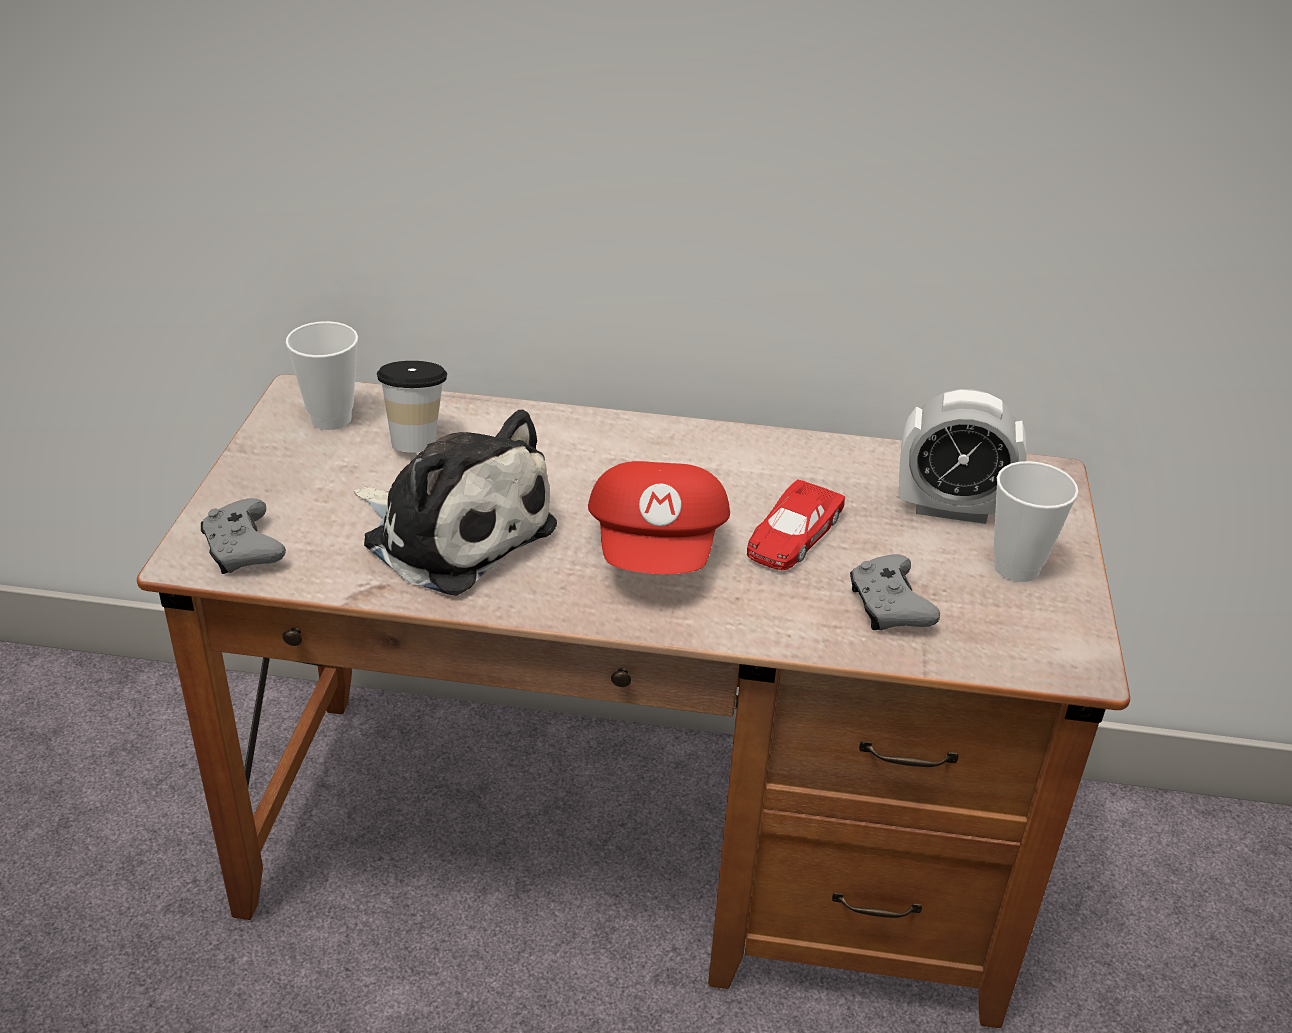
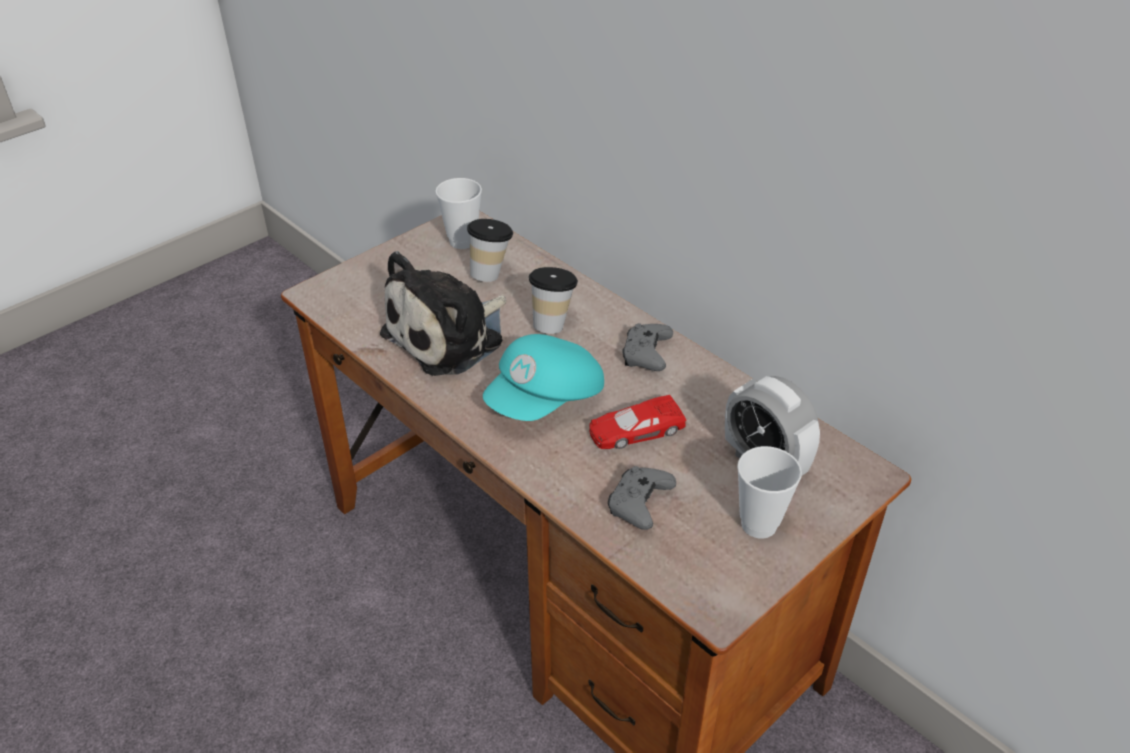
camera: 40 degrees right, 5 degrees up
(243, 550) = (340, 299): grey game controller -> grey game controller (646, 355)
(453, 532) = (449, 336): plush toy -> plush toy turned 60 degrees clockwise
(562, 466) = (552, 323): none -> cup
(659, 550) = (546, 400): red cap -> turquoise cap

